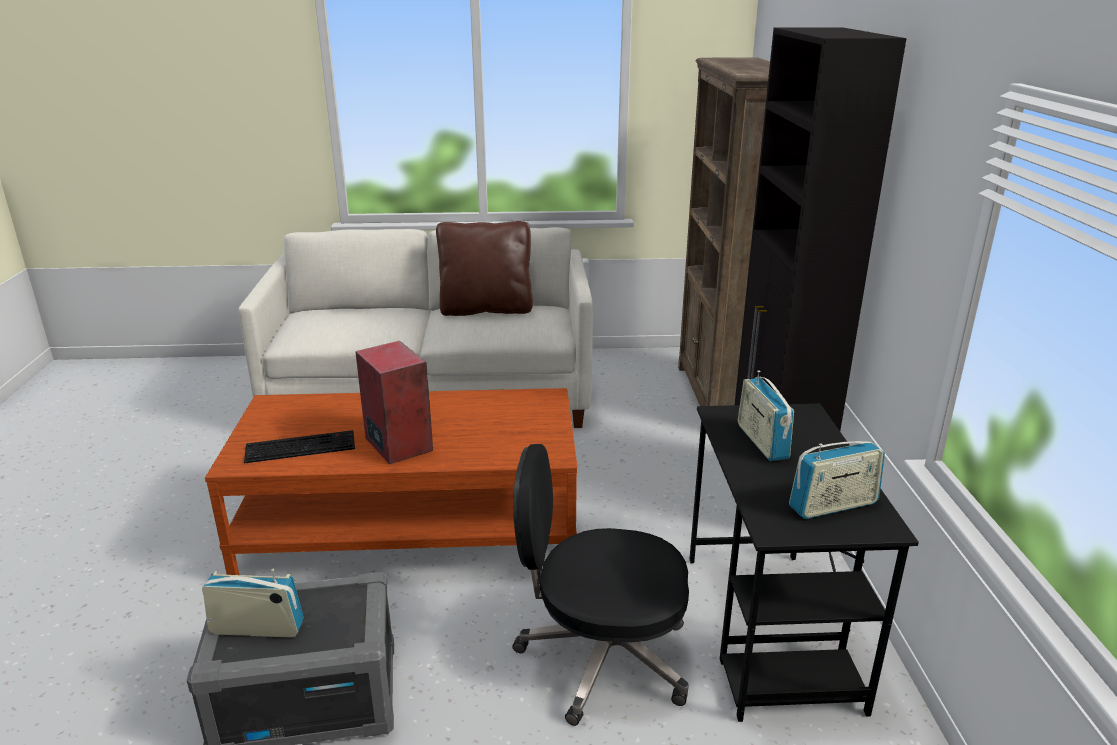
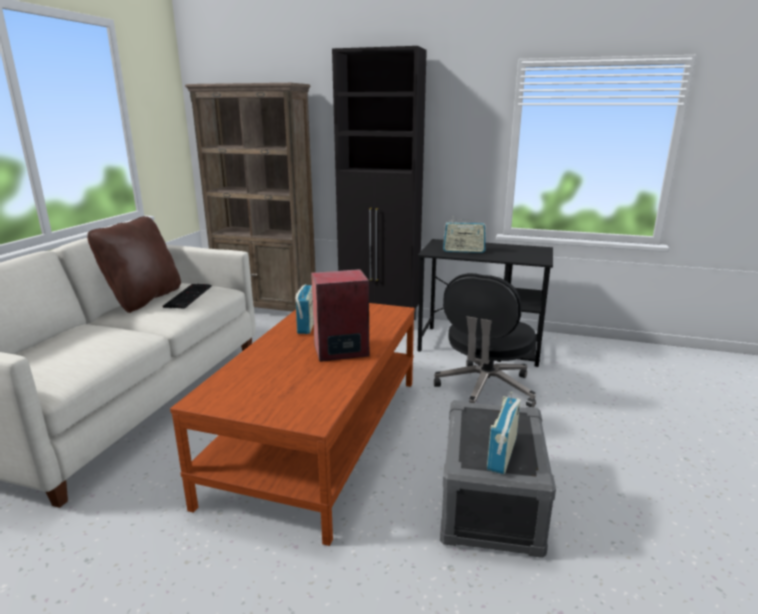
camera: 70 degrees left, 5 degrees down
(302, 446) = (309, 387): keyboard -> keyboard (188, 296)
(833, 506) = (524, 251): radio -> radio (307, 325)

